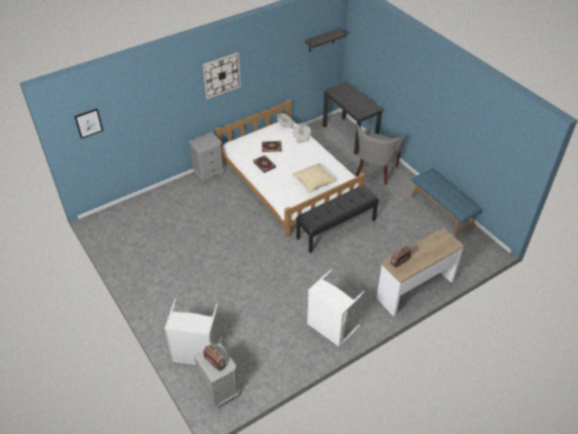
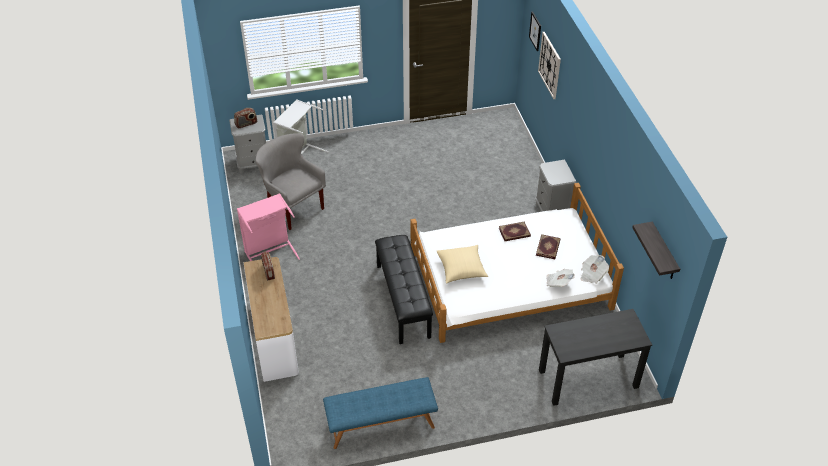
camera: 110 degrees right, 0 degrees up
(221, 75) = (596, 134): wall clock -> wall clock (550, 65)
(330, 328) = (270, 252): white laundry basket -> pink laundry basket
(375, 171) = (493, 380): grey armchair -> grey armchair (293, 208)

